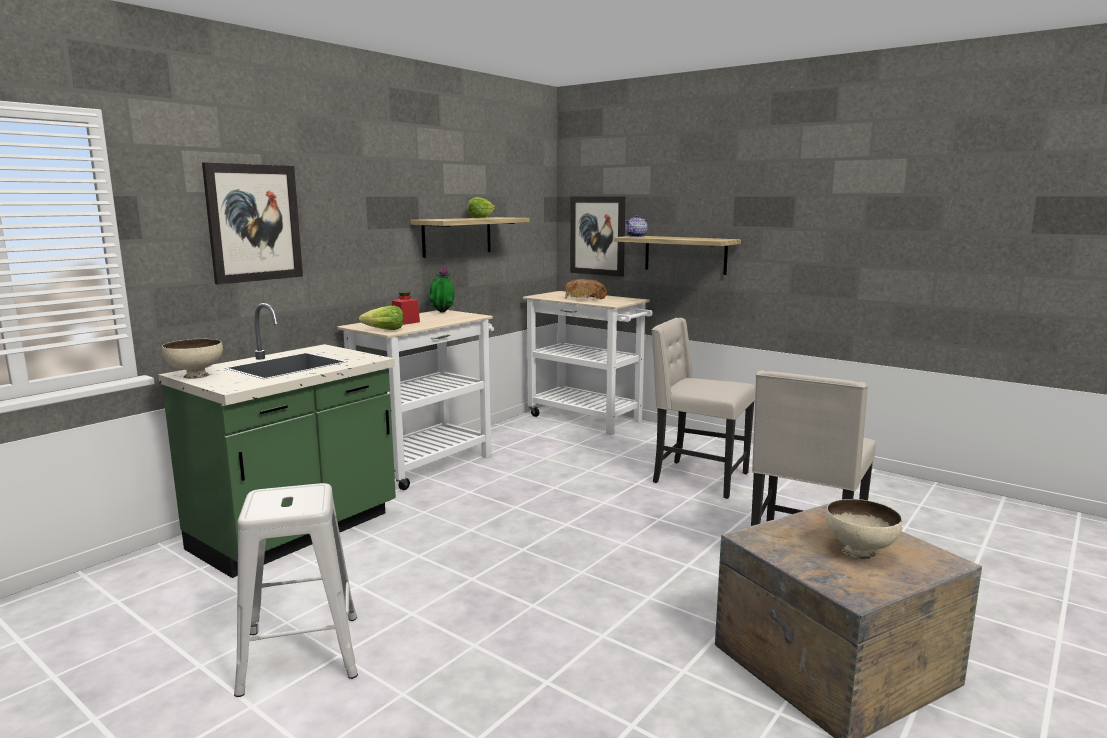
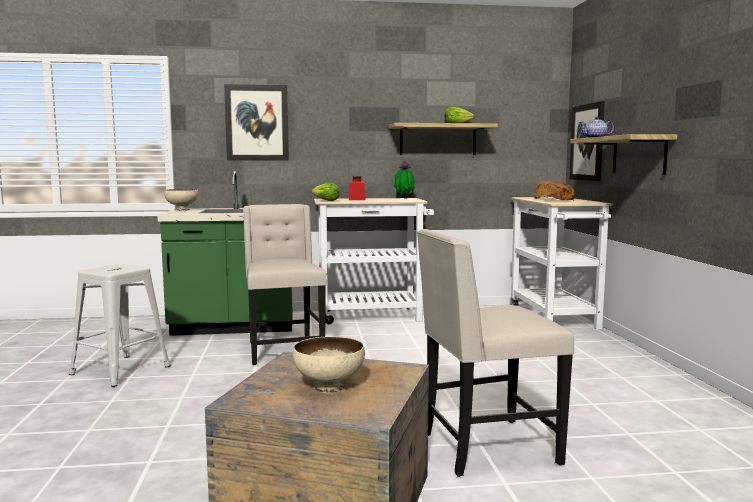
camera: 45 degrees right, 5 degrees down
(698, 478) = (547, 374): beige chair -> beige chair (283, 350)

